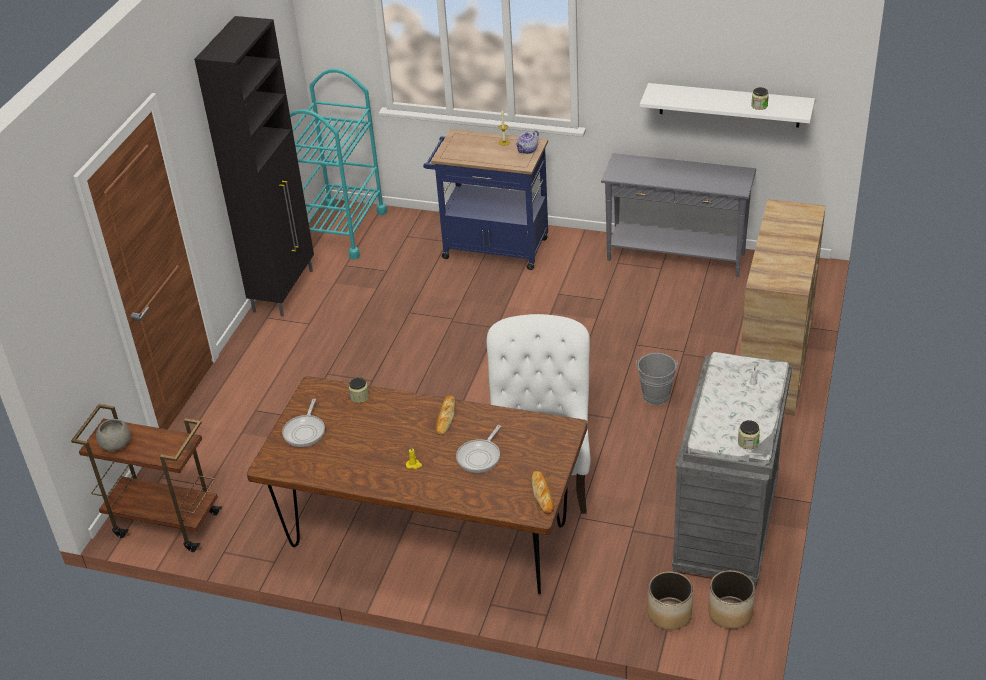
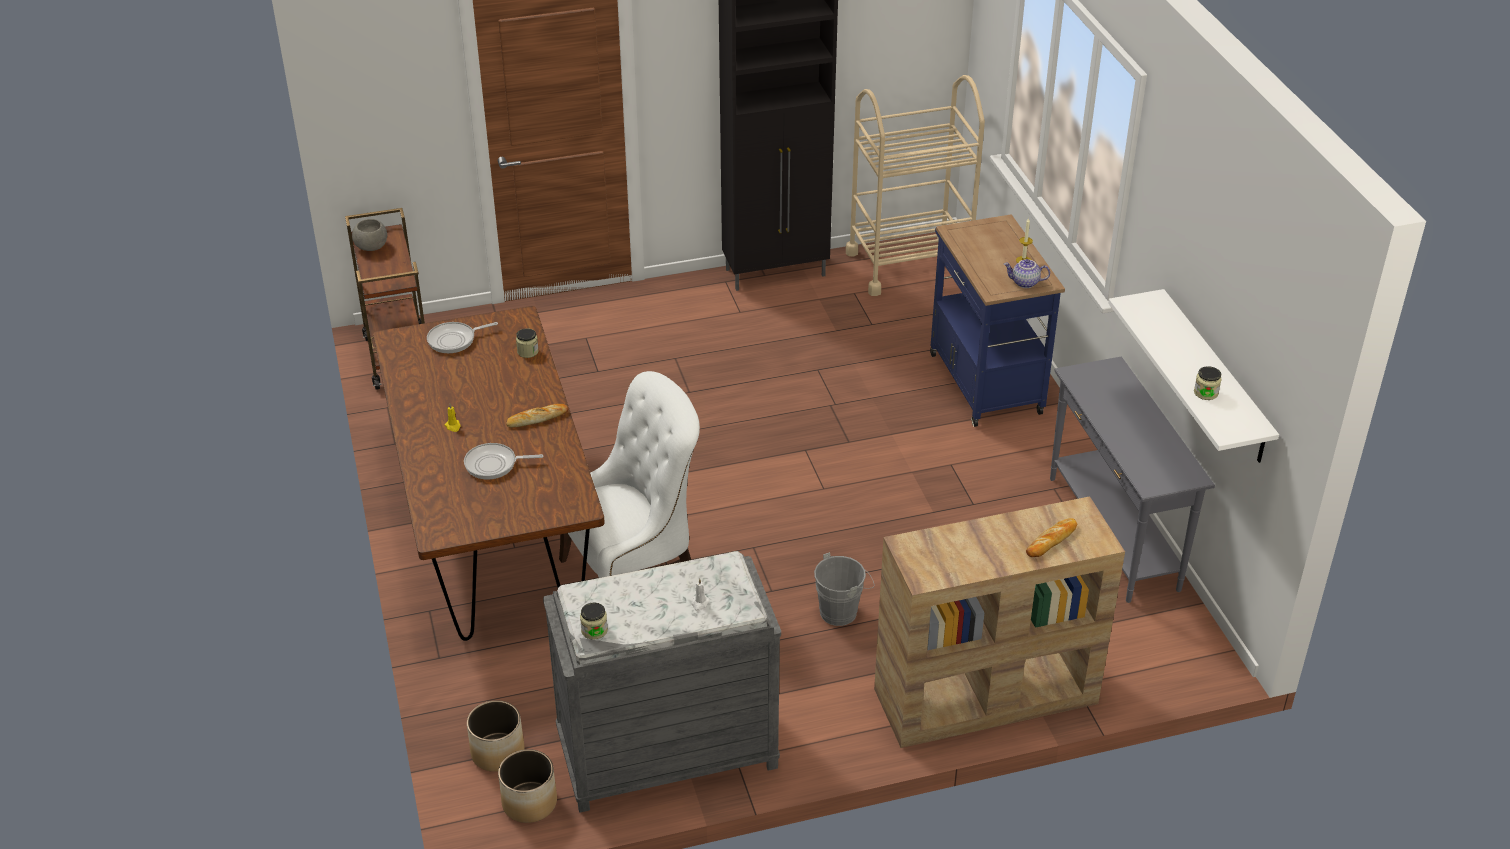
camera: 55 degrees right, 0 degrees up
(342, 230) = (909, 265): turquoise cart -> beige cart
(542, 494) = (466, 528): bread -> bread (1051, 540)

